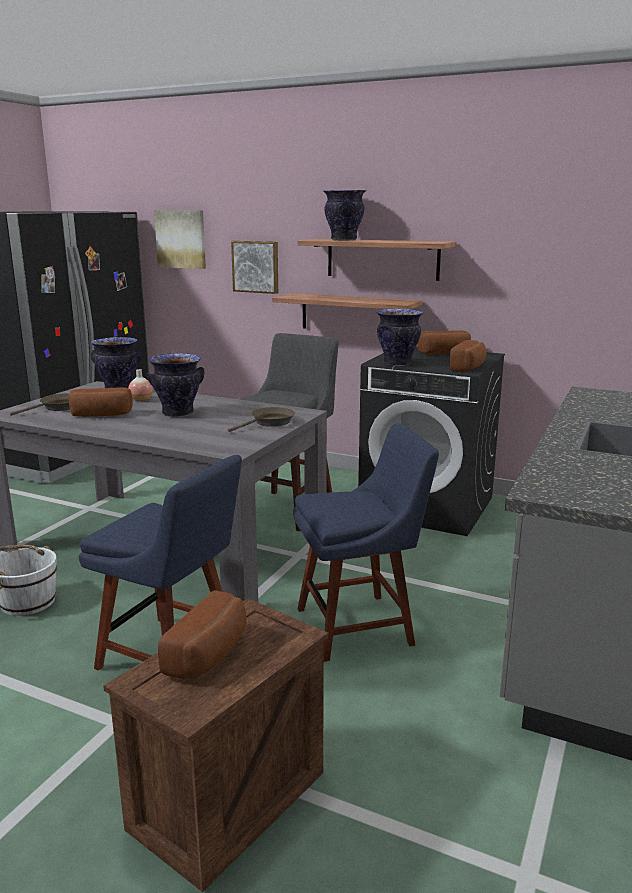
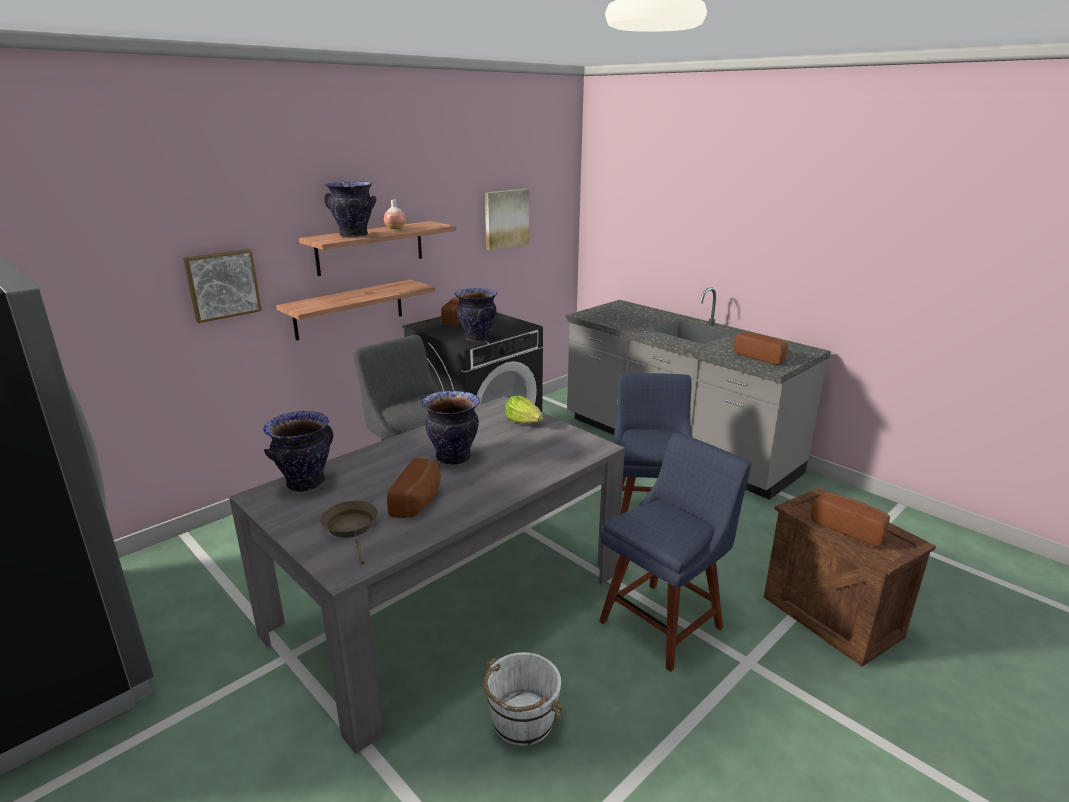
camera: 70 degrees left, 5 degrees up
(141, 400) = (372, 473): vase -> vase (395, 228)
(181, 239) = (84, 270): picture -> picture (506, 218)
(270, 423) = (524, 422): brown frying pan -> lettuce
(469, 367) = (515, 323): bread -> bread (761, 357)

